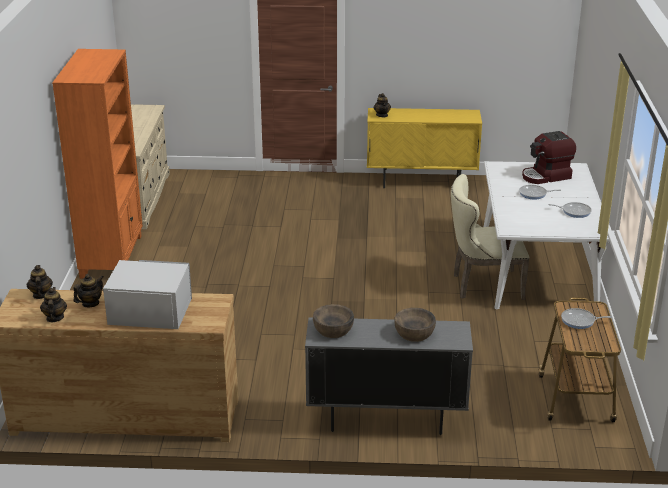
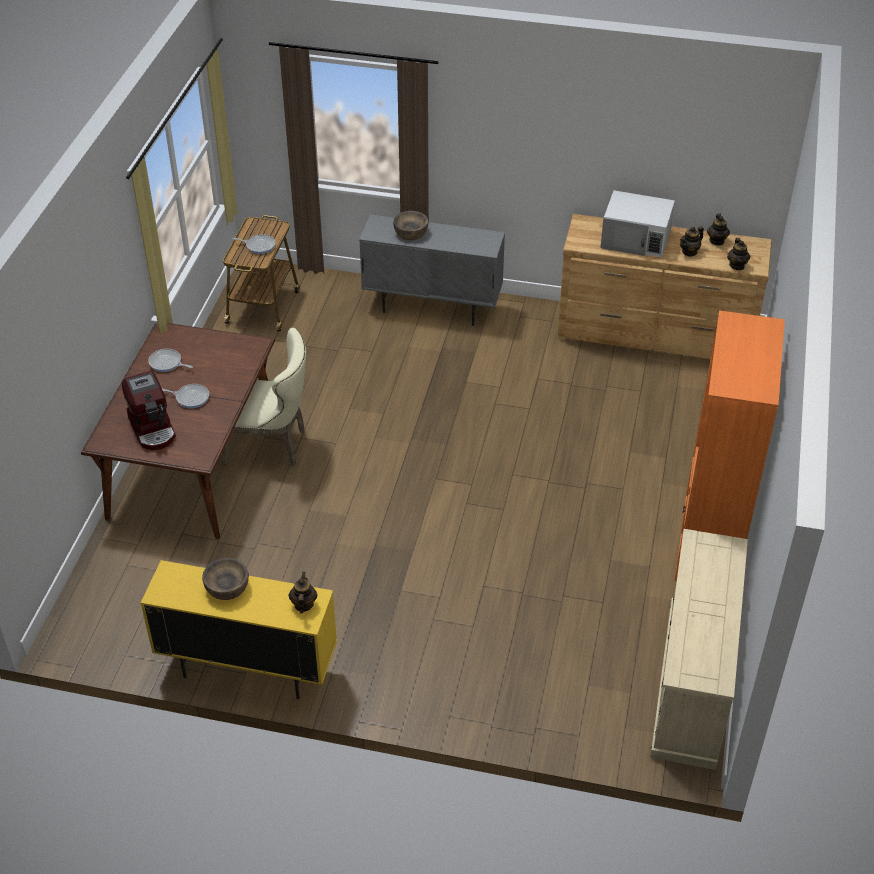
camera: 170 degrees left, 15 degrees up
(333, 329) = (478, 243): brown bowl -> brown bowl (227, 587)
(538, 269) = (193, 462): white dining table -> brown dining table
(546, 176) = (153, 428): coffee machine -> coffee machine turned 75 degrees clockwise

